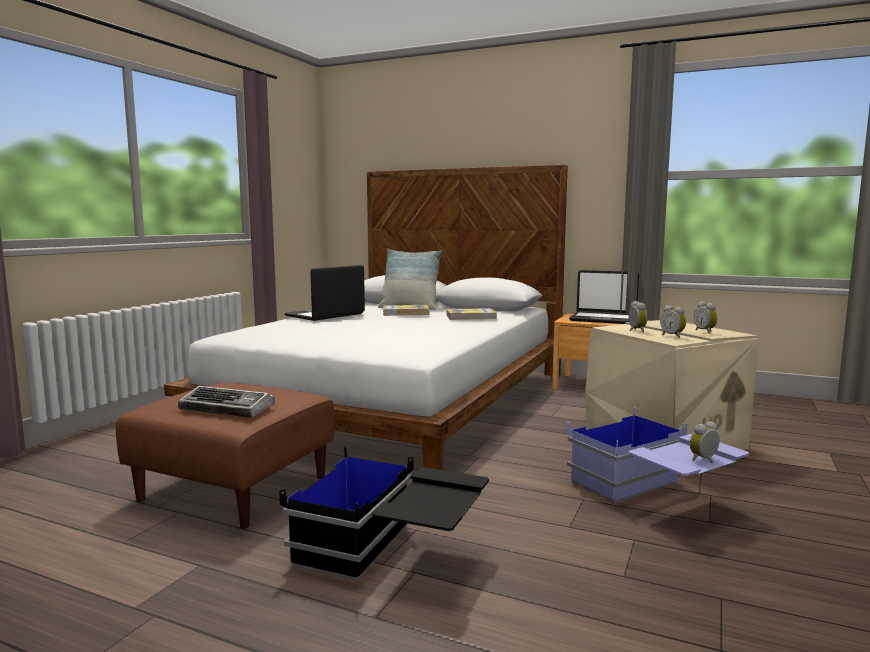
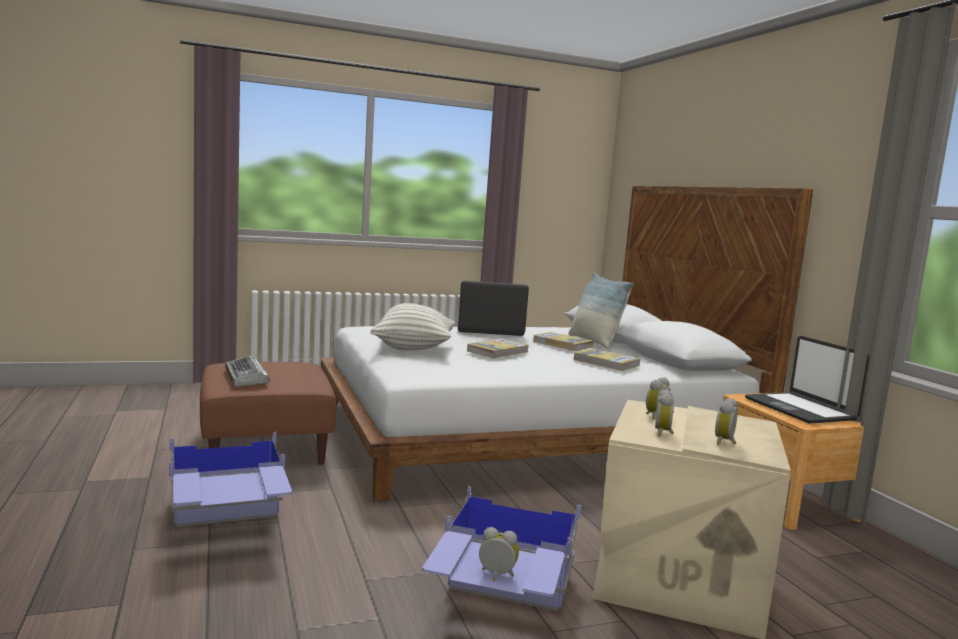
camera: 45 degrees right, 0 degrees up
(335, 339) = (413, 349): none -> pillow
(390, 553) = (227, 525): black storage box -> blue storage box
(395, 326) = (498, 351): none -> book

